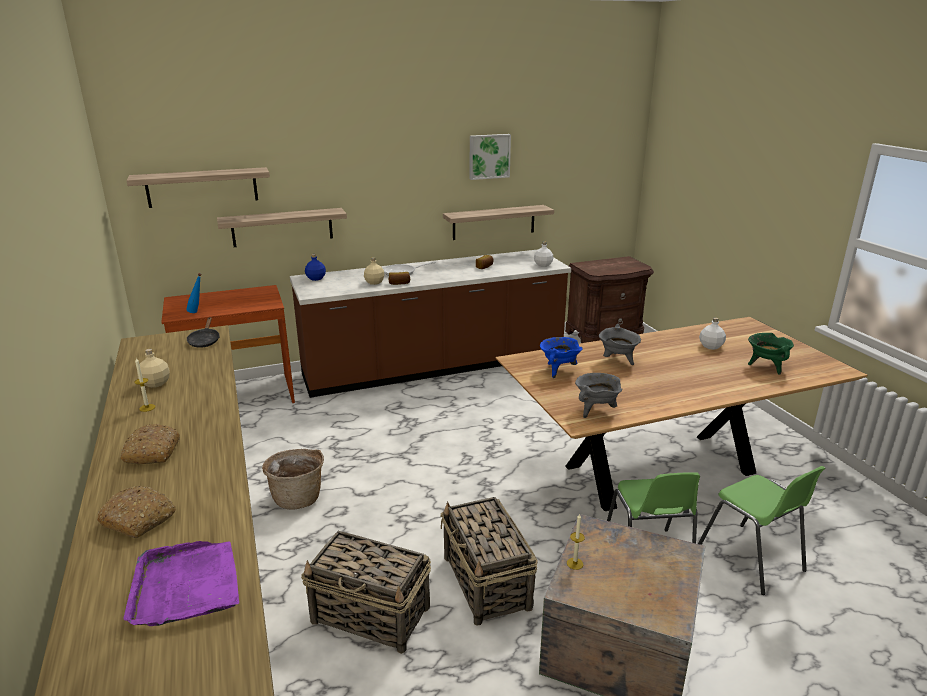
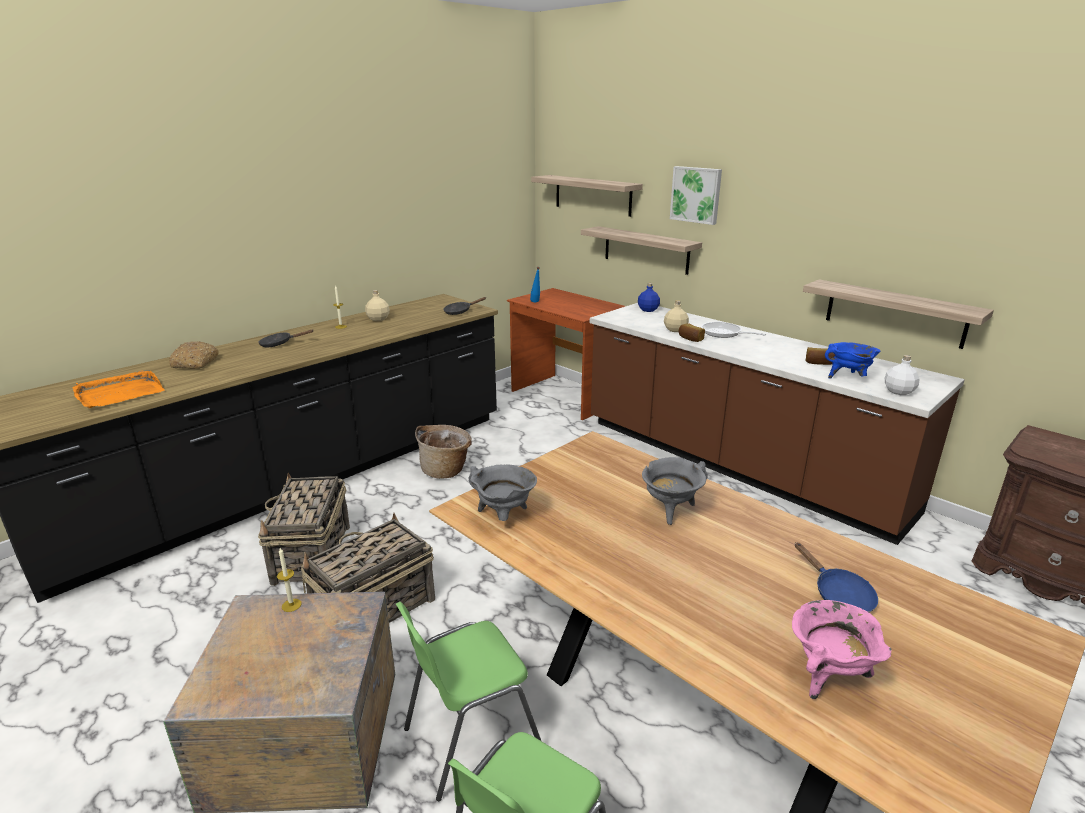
camera: 65 degrees right, 0 degrees up
(152, 452) = (279, 344): bread -> black frying pan
(186, 586) = (119, 393): purple tray -> orange tray
(489, 156) = (906, 212): picture -> picture (696, 194)
(558, 370) = (594, 473): blue cooking pot -> blue cooking pot (848, 378)
(710, 346) = (838, 595): white bottle -> blue frying pan
(766, 367) = (828, 676): green cooking pot -> pink cooking pot

